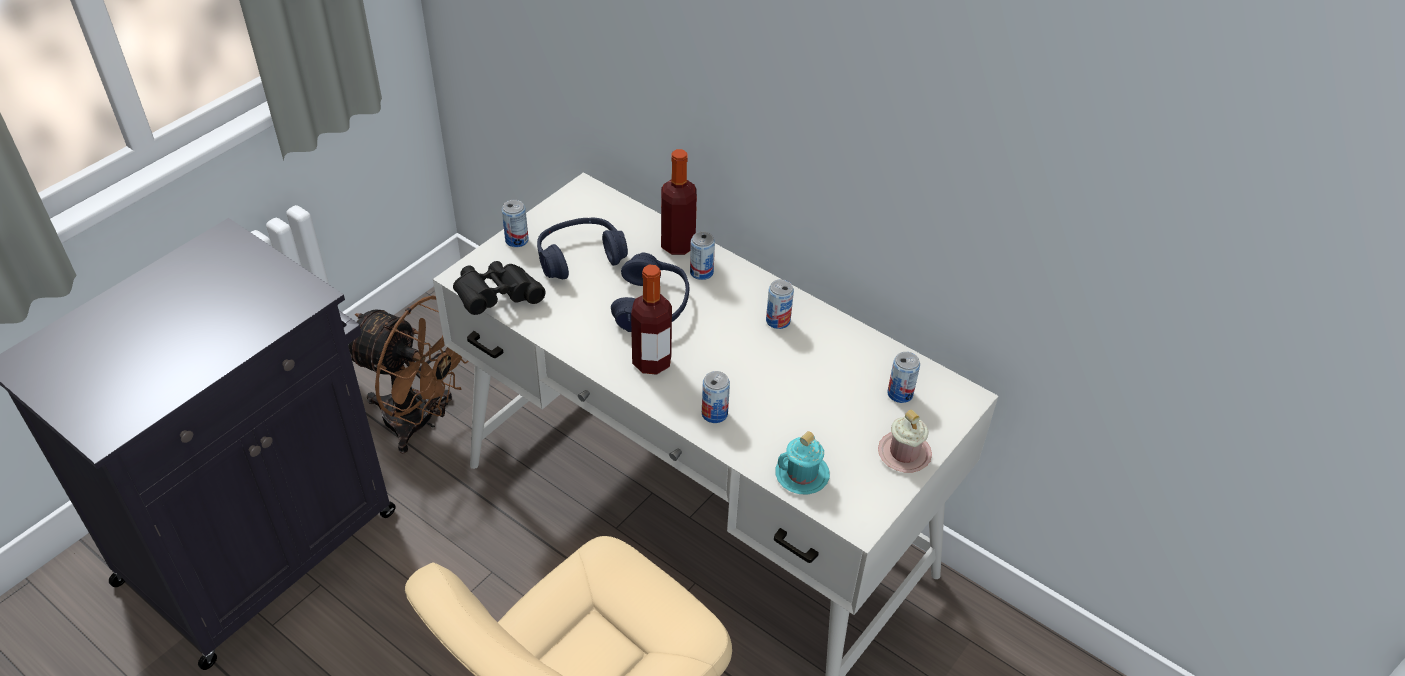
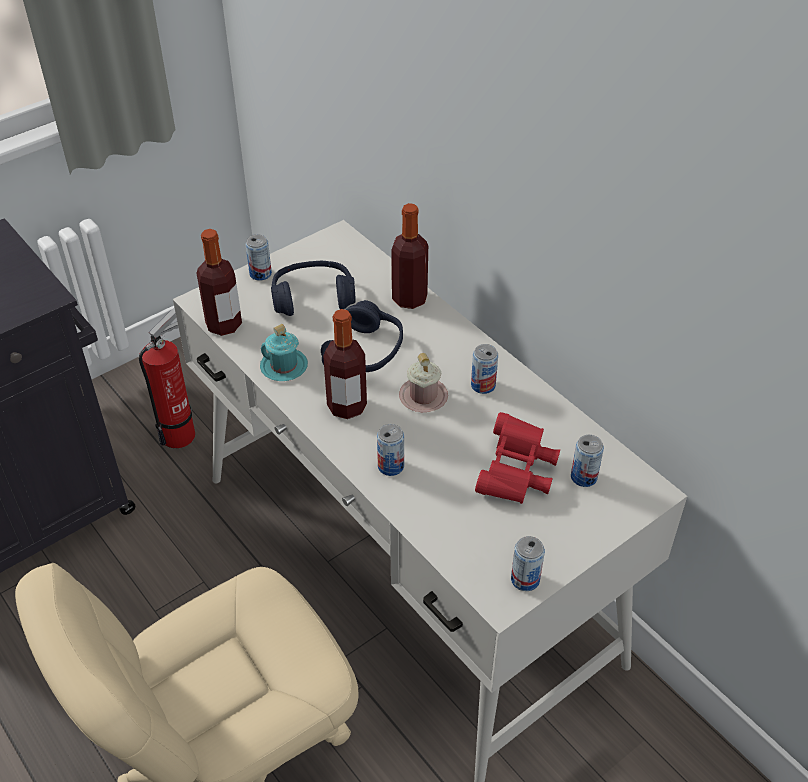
camera: 15 degrees right, 0 degrees up
(421, 421) = (181, 432): brown fan -> fire extinguisher
(497, 298) = (224, 325): black binoculars -> bottle
(701, 272) = (423, 328): can -> can (525, 579)
(802, 475) = (457, 541): turquoise mug -> turquoise mug (284, 366)
(836, 400) = (516, 473): none -> red binoculars
(904, 453) = (569, 538): pink mug -> pink mug (423, 396)

